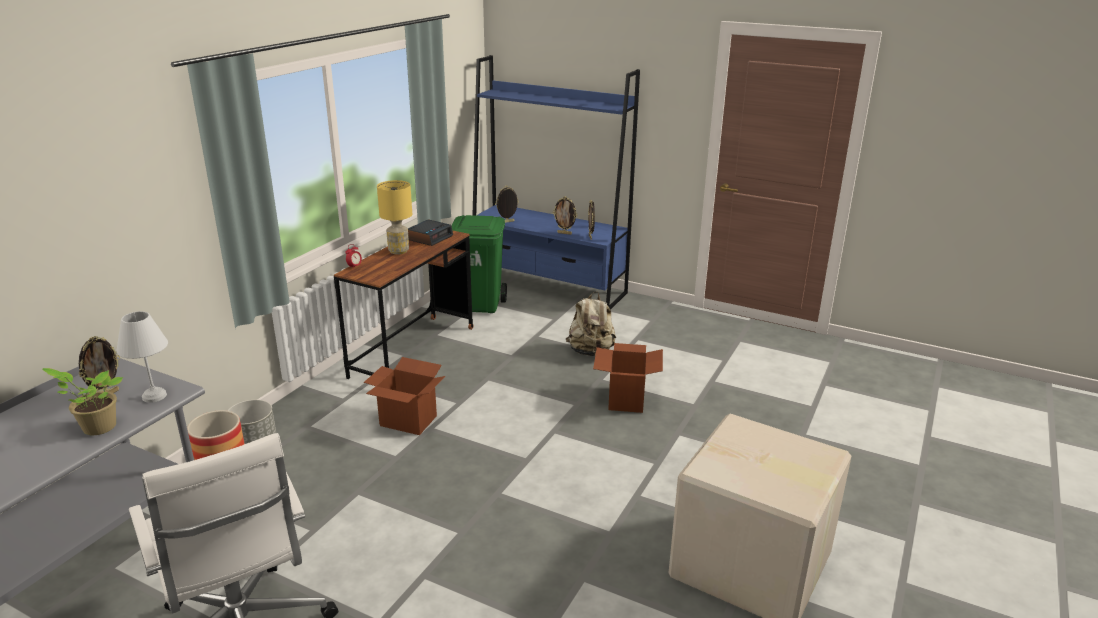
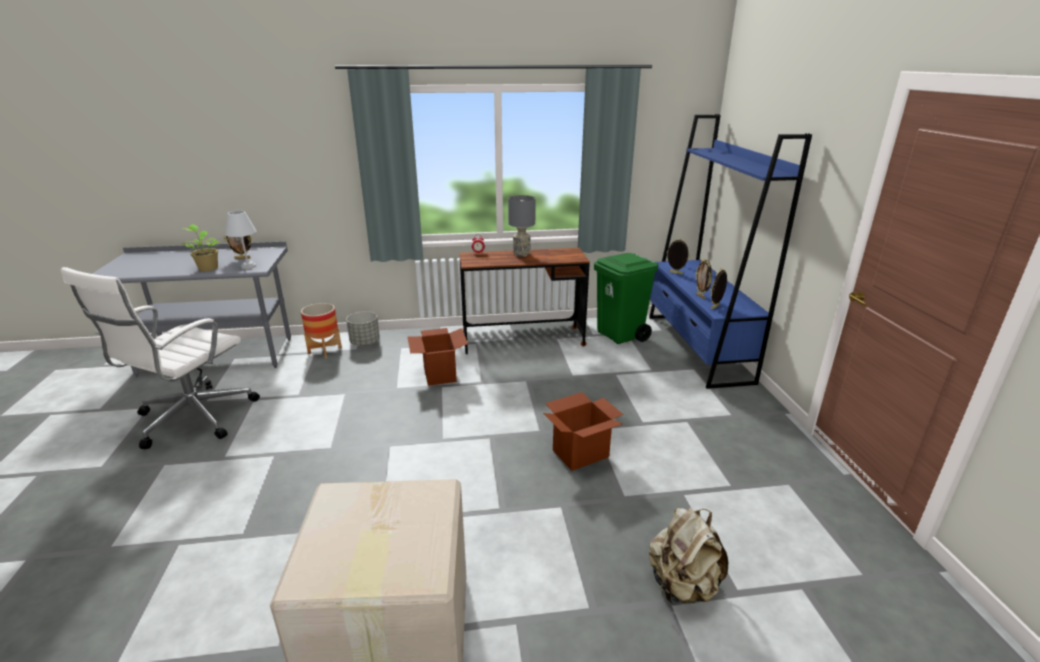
camera: 55 degrees right, 0 degrees up
(398, 251) = (521, 254): yellow table lamp -> grey table lamp
(429, 237) = (559, 254): alarm clock -> none
(591, 352) = (629, 407): beige backpack -> beige backpack (682, 586)

